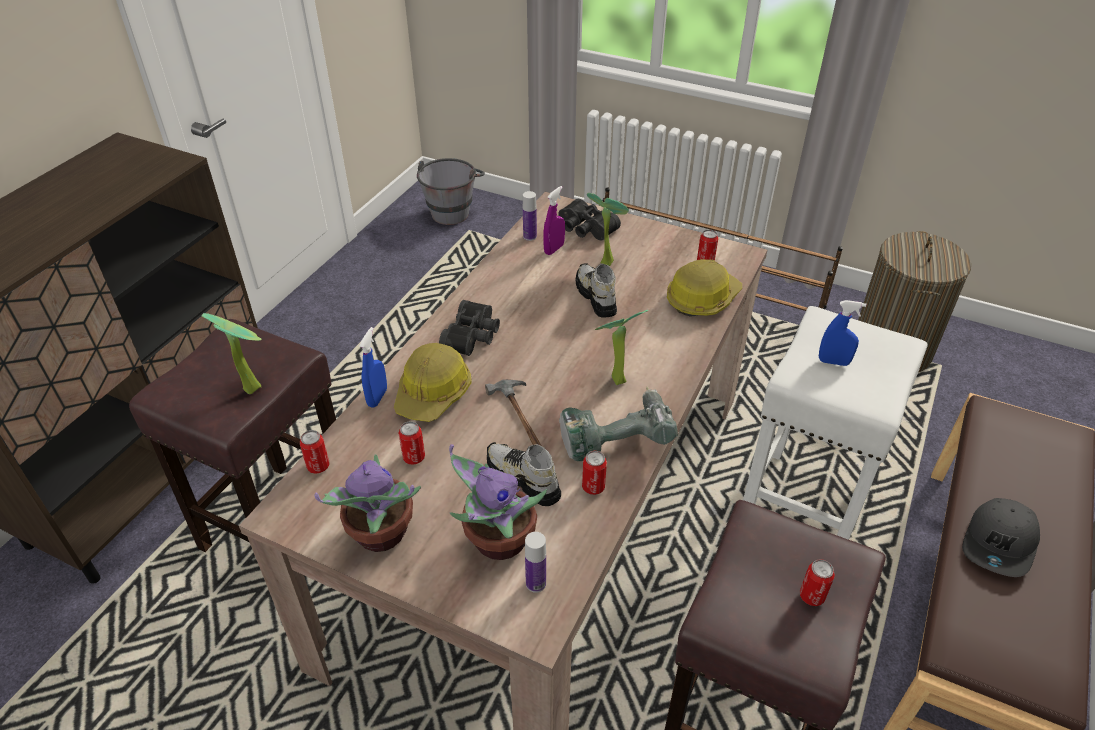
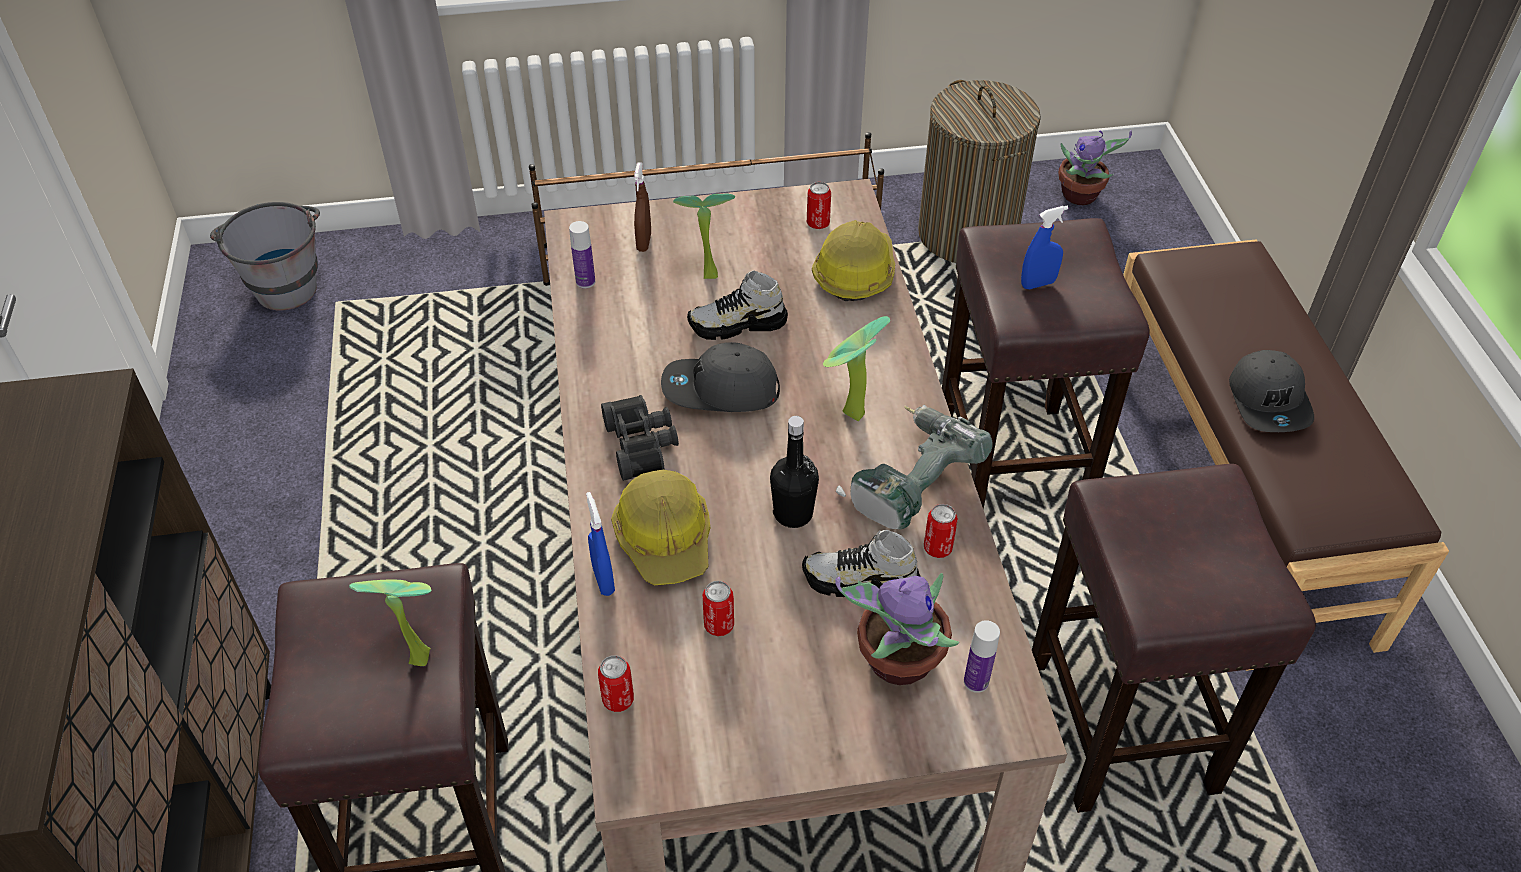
camera: 35 degrees left, 5 degrees up
(381, 535) = (771, 731): potted plant -> potted plant (1080, 196)
(521, 418) = (793, 514): hammer -> black bottle
(548, 328) = (720, 390): none -> grey cap
(554, 249) = (631, 285): purple spray bottle -> none
(585, 229) = (644, 242): black binoculars -> brown spray bottle
(595, 297) = (737, 325): shoe -> shoe turned 45 degrees counterclockwise
(802, 511) = (1013, 467): white stool -> brown stool
(811, 596) = (1214, 541): can -> none

